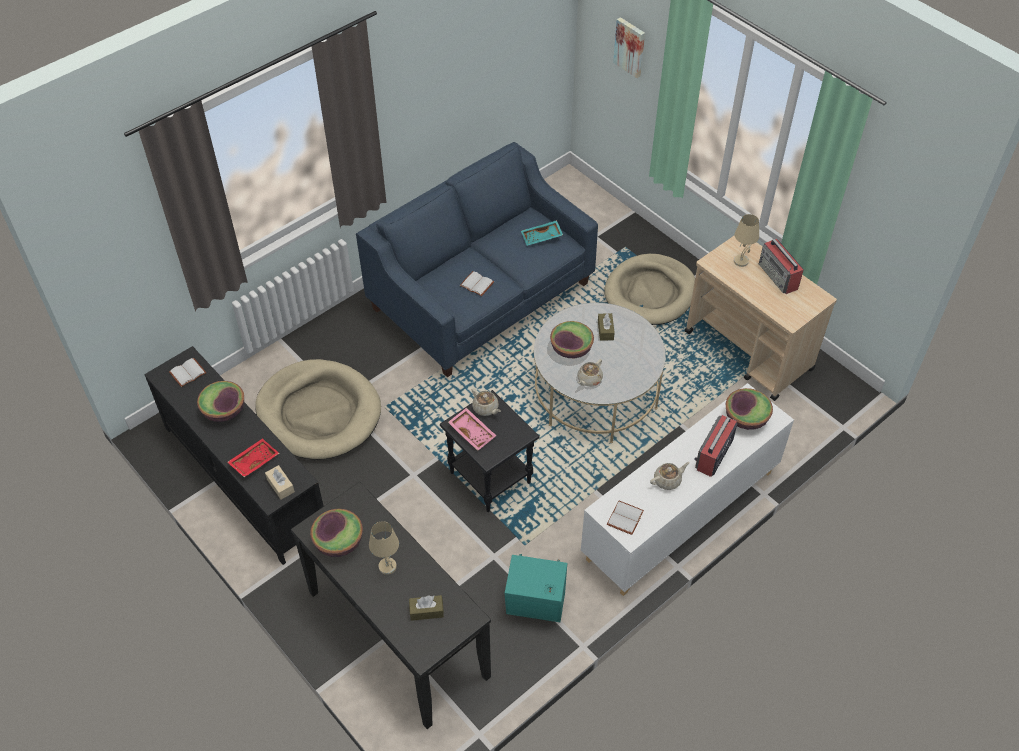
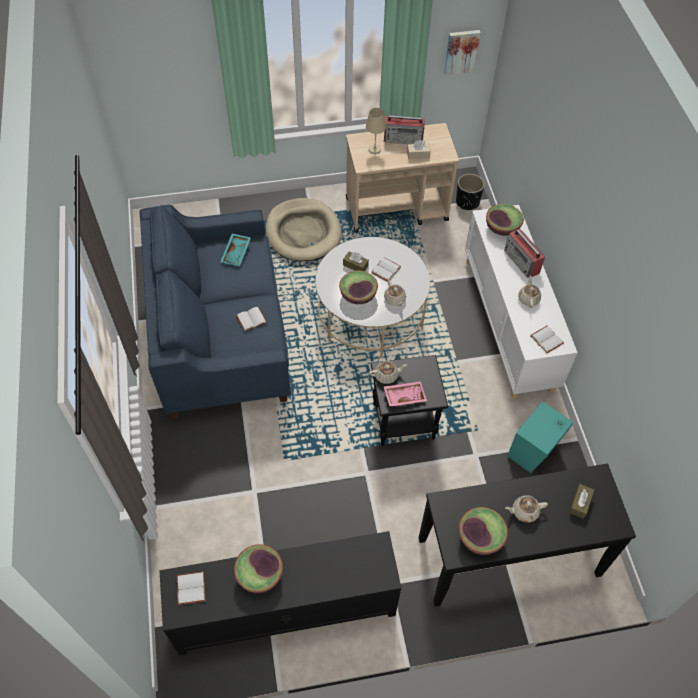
camera: 60 degrees left, 5 degrees up
(254, 461) = (334, 573): red tray -> none
(280, 485) = (375, 563): beige tissue box -> beige tissue box (418, 154)
(319, 413) = (255, 514): beige dog bed -> none
(388, 566) = (524, 511): beige table lamp -> beige teapot
(620, 355) = (385, 269): none -> white book
(630, 47) = (167, 67): picture -> picture (461, 51)
(817, 406) = (467, 202): none -> black planter

